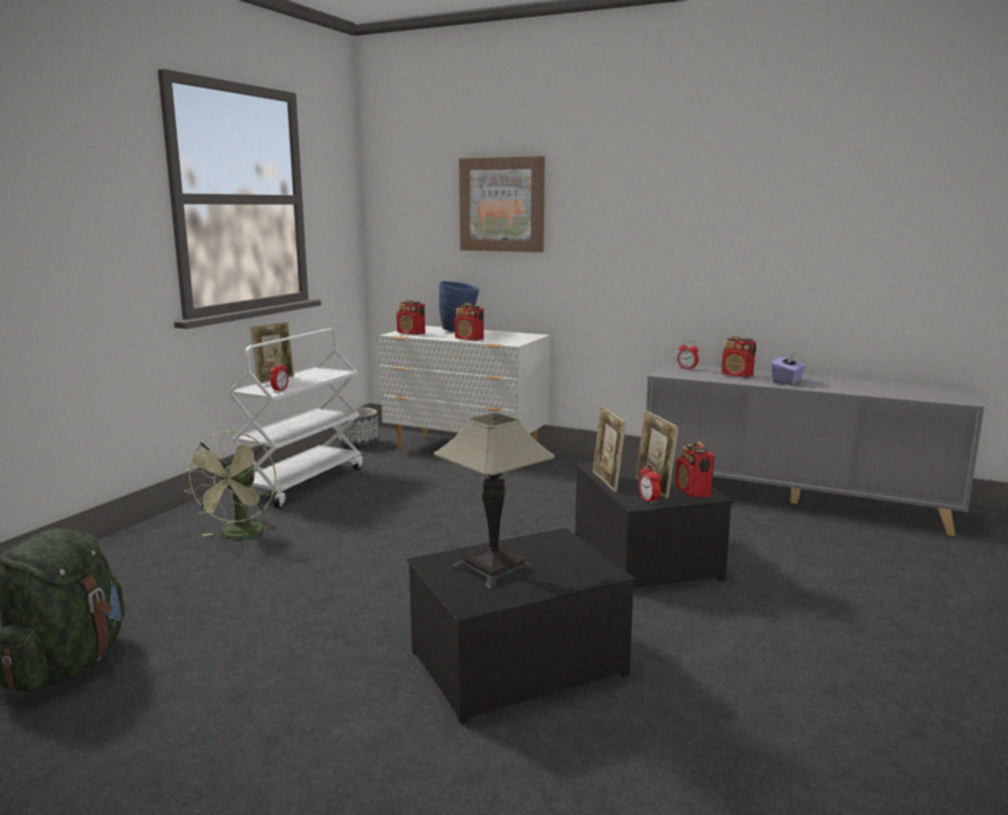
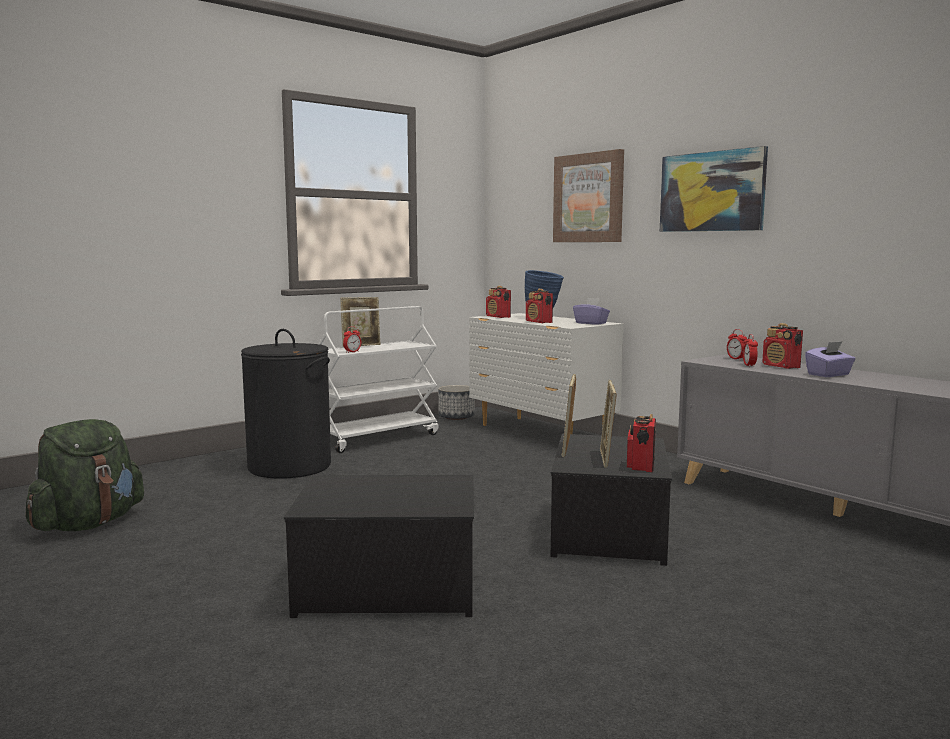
camera: 25 degrees right, 5 degrees down
(240, 535) = (290, 466): green fan -> black laundry basket
(494, 568) = (366, 491): table lamp -> none
(521, 337) = (591, 323): none -> purple tissue box
(646, 206) = (712, 191): none -> picture
(648, 500) = (584, 466): alarm clock -> alarm clock (749, 366)

